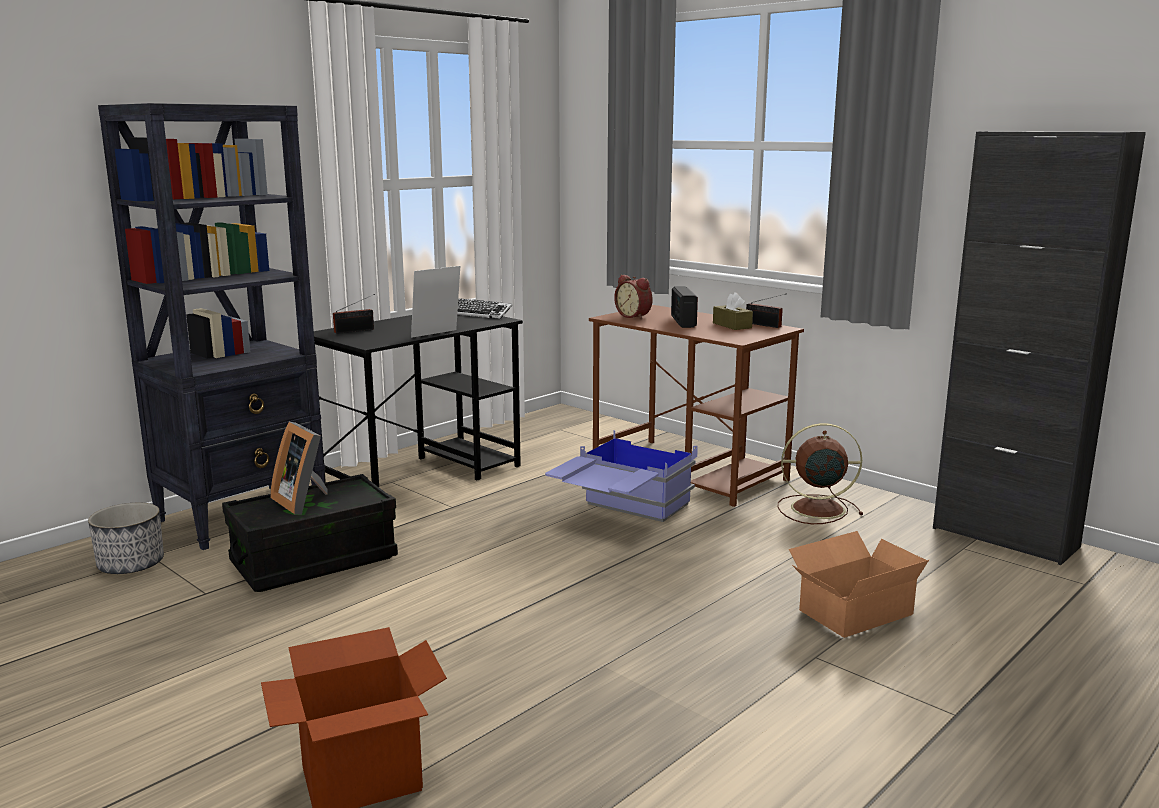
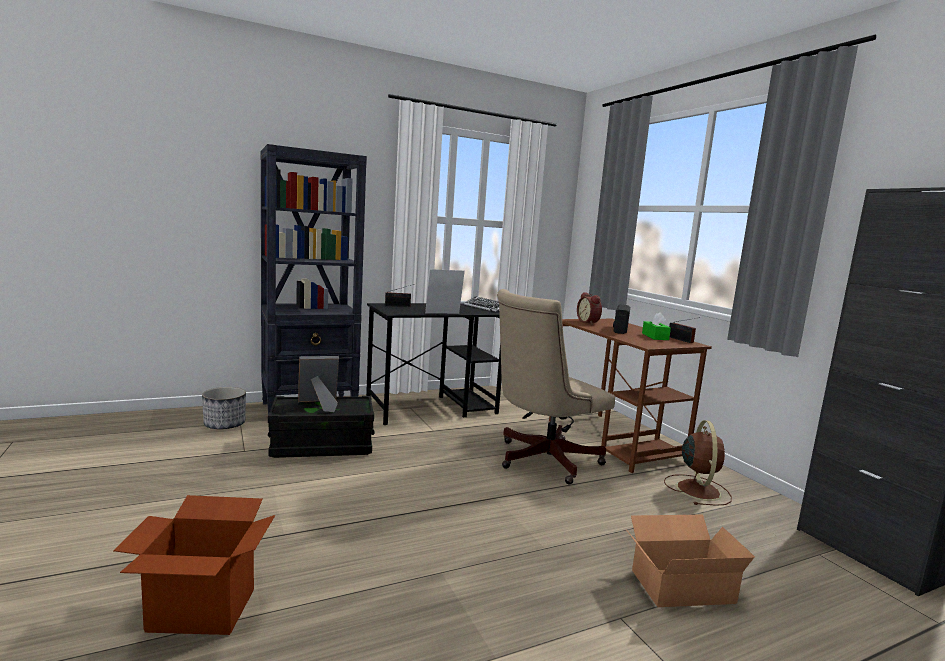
camera: 20 degrees right, 5 degrees down
(304, 501) = (319, 405): picture frame -> picture frame turned 90 degrees clockwise
(620, 515) = (541, 460): blue storage box -> beige office chair
(732, 325) = (655, 336): brown tissue box -> green tissue box
(815, 509) = (697, 489): brown fan -> brown fan turned 75 degrees clockwise

